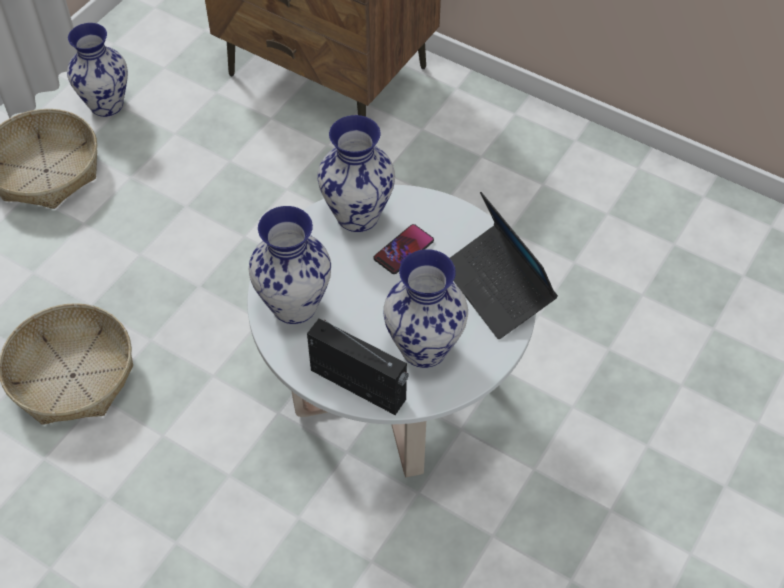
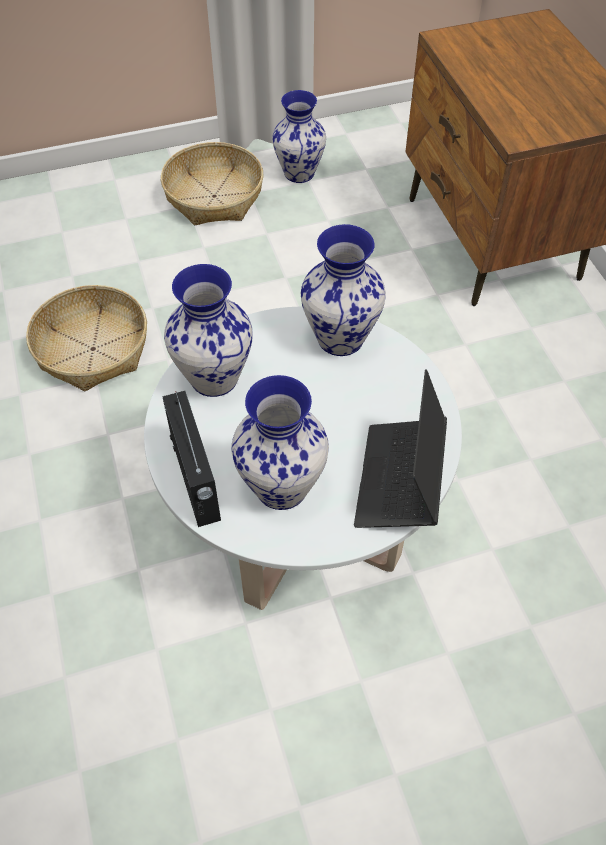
camera: 40 degrees right, 0 degrees up
(403, 250) = (350, 392): phone -> none

